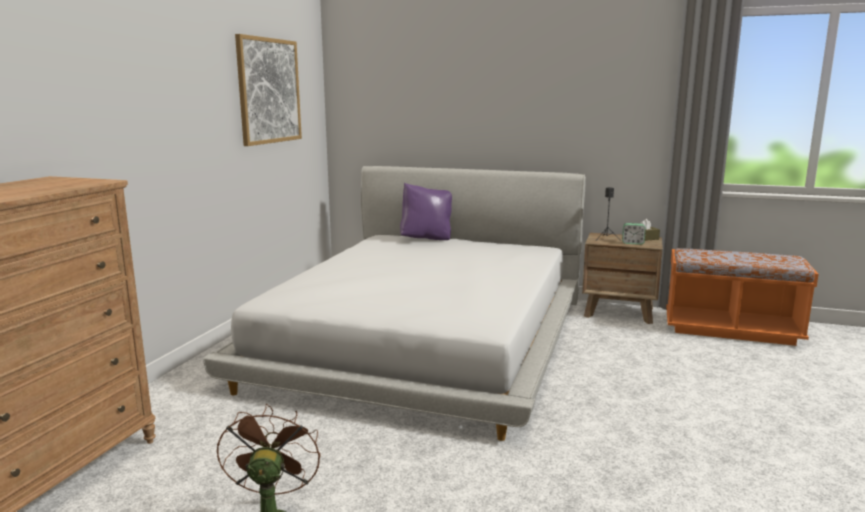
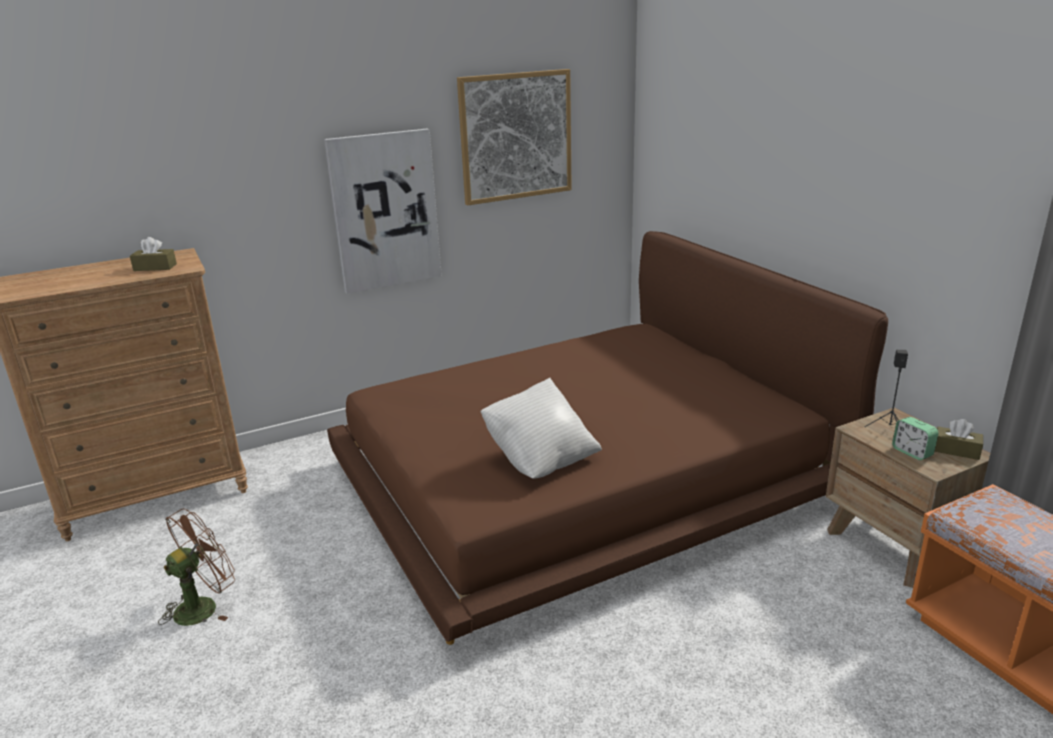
camera: 45 degrees right, 10 degrees up
(58, 184) = (155, 267): none -> brown tissue box
(194, 148) = (385, 211): none -> picture
(426, 339) = (582, 480): white bed -> brown bed
(427, 239) = (677, 349): purple pillow -> none
(468, 295) = (541, 458): none -> white pillow

